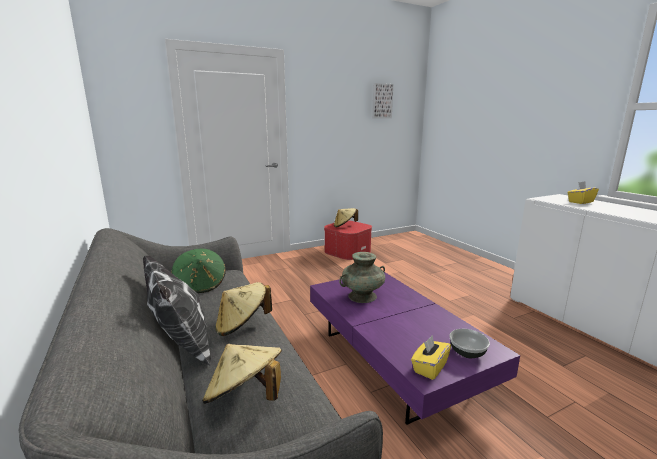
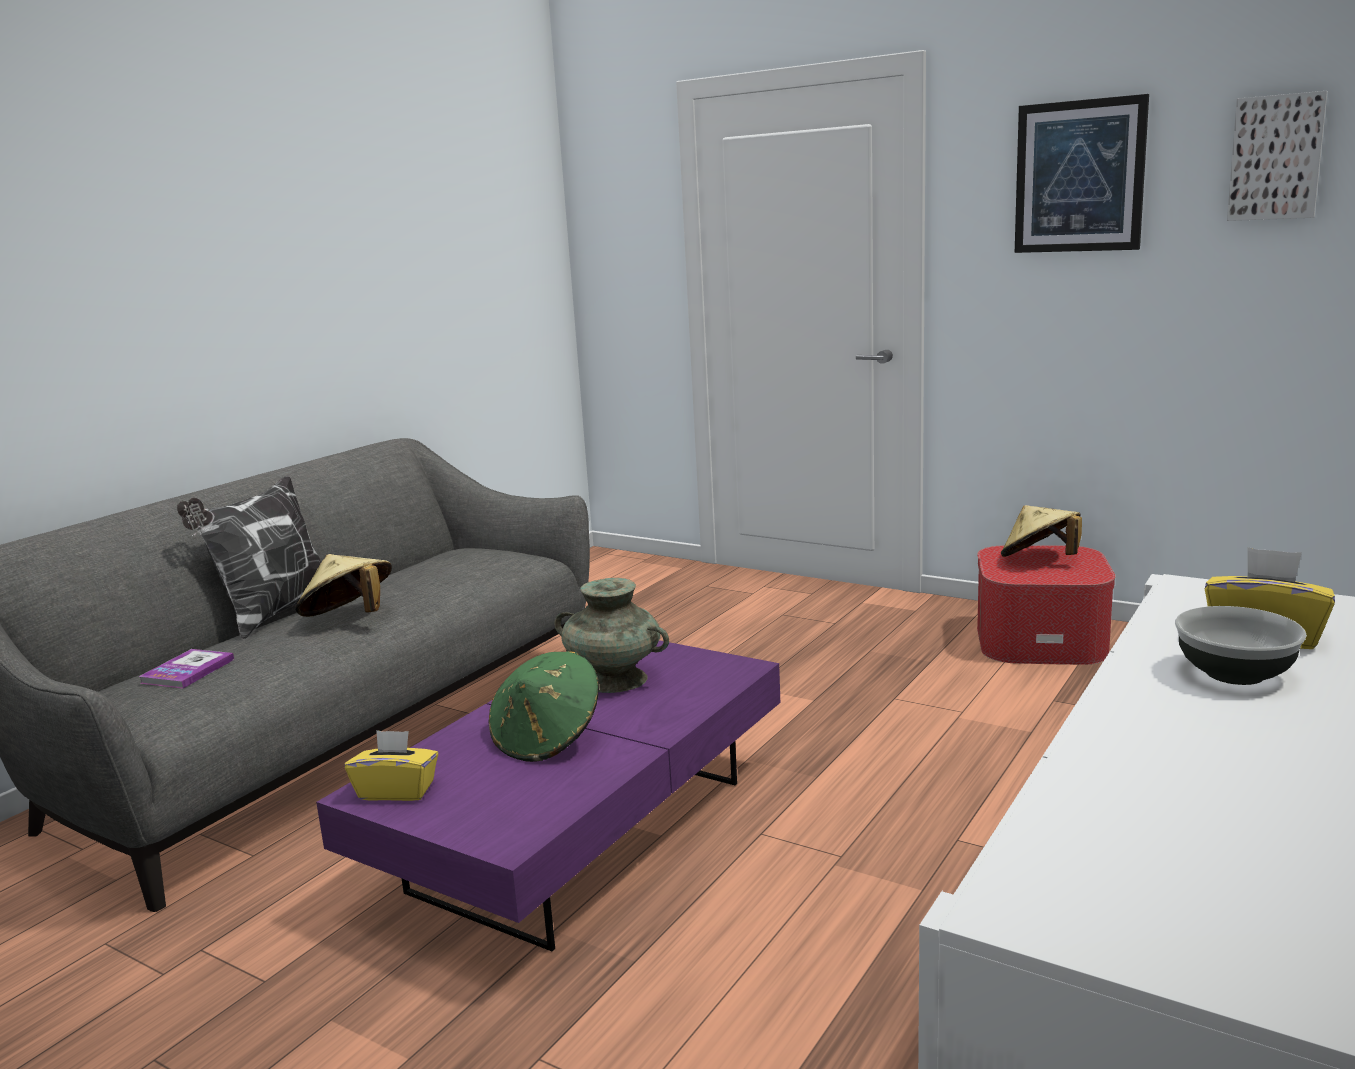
camera: 60 degrees right, 0 degrees up
(200, 284) = (453, 560): green hat -> green hat (547, 739)
(245, 397) = (188, 671): beige hat -> book
(335, 102) = (1079, 176): none -> picture
(467, 352) = (476, 815): bowl -> bowl (1236, 673)

